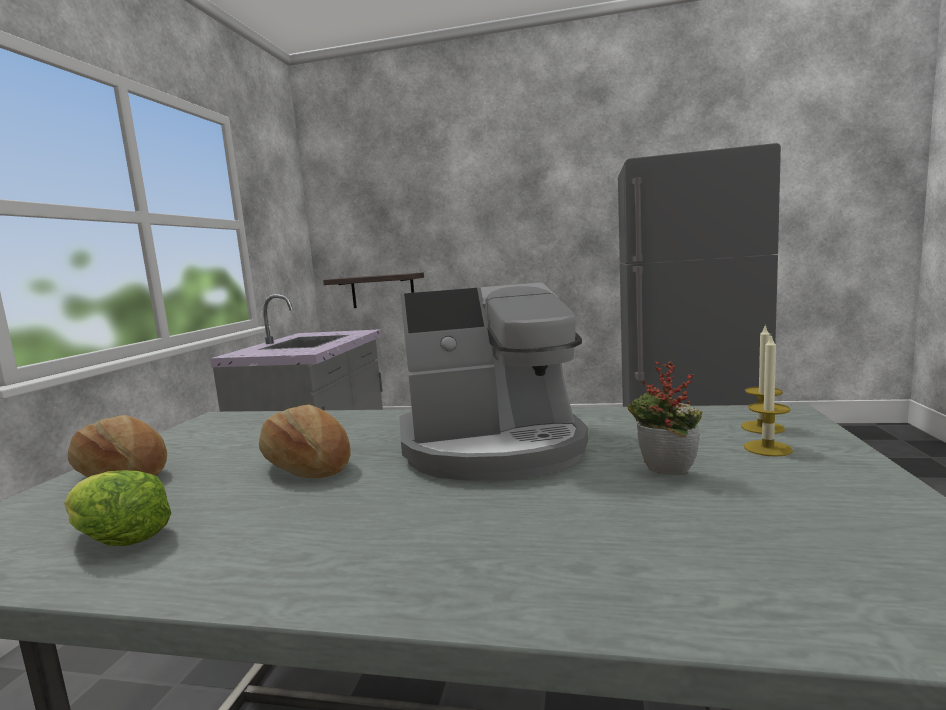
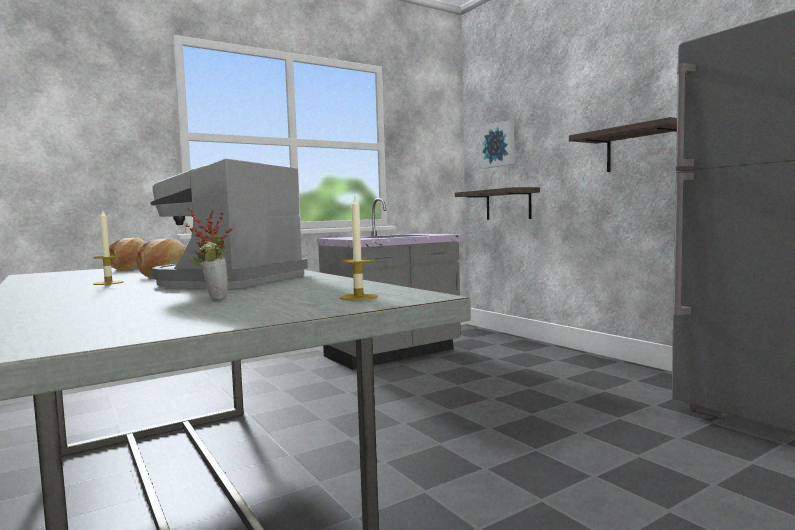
camera: 45 degrees right, 5 degrees down
(117, 538) = (61, 278): lettuce -> none
(364, 226) = (499, 145): none -> picture
(493, 447) = (230, 281): coffee machine -> coffee machine turned 75 degrees clockwise
(534, 238) = (642, 149): none -> shelf
(767, 448) = (299, 302): candle -> candle (108, 283)

